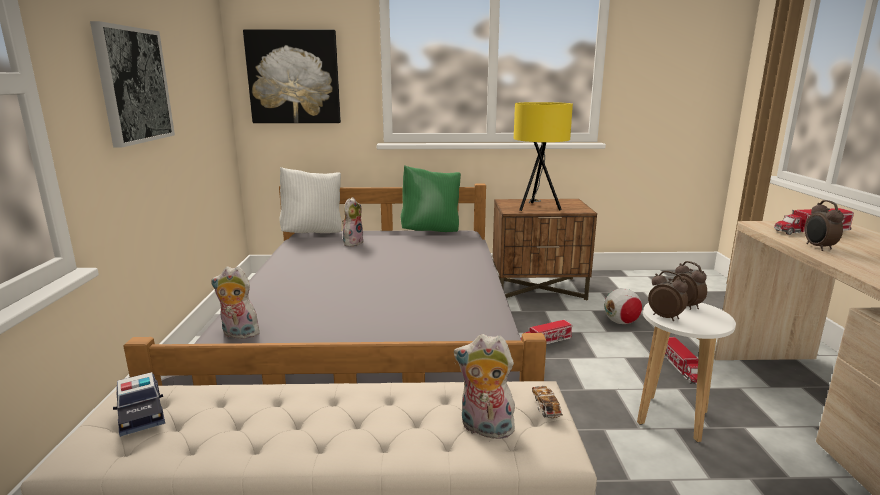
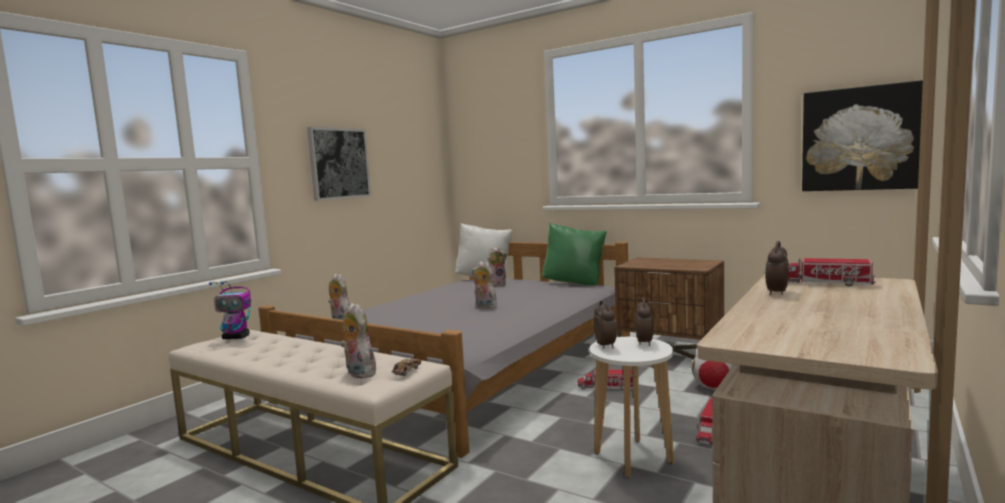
camera: 35 degrees right, 10 degrees down
(141, 412) = (236, 337): toy car -> toy robot
(294, 77) = (487, 154): picture -> picture (860, 139)
(399, 277) = (484, 307): none -> plush toy
(537, 208) = (657, 265): yellow table lamp -> none

